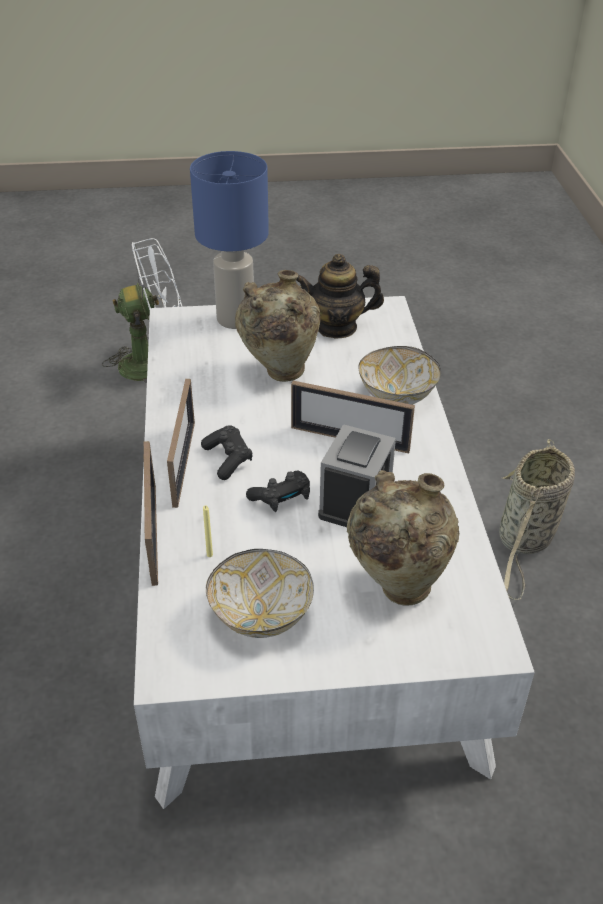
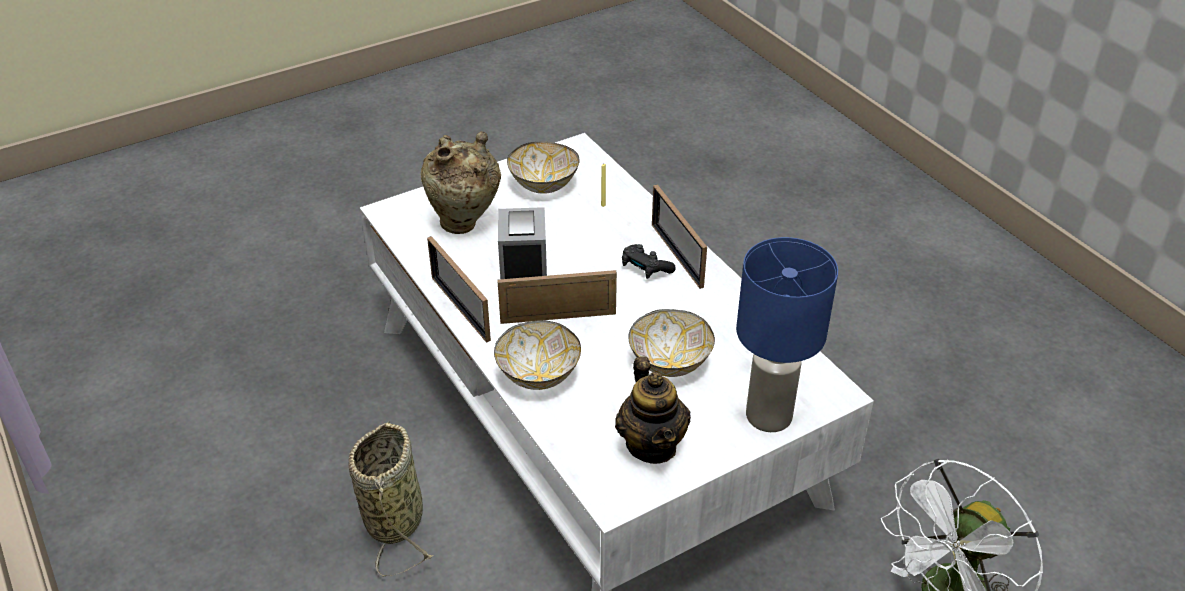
camera: 155 degrees right, 0 degrees up
(153, 533) = (652, 205): picture frame -> picture frame (460, 308)
(279, 373) = (668, 363): beige vase -> bowl
(281, 498) = (581, 253): black game controller -> none
(337, 327) = (652, 445): teapot -> teapot turned 105 degrees clockwise

